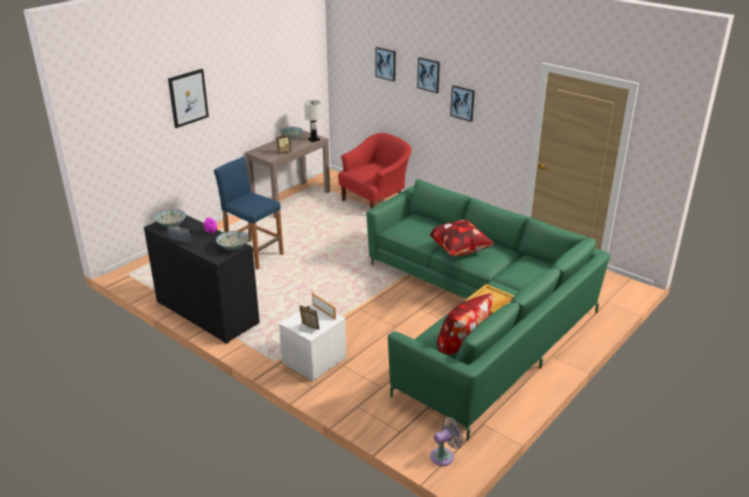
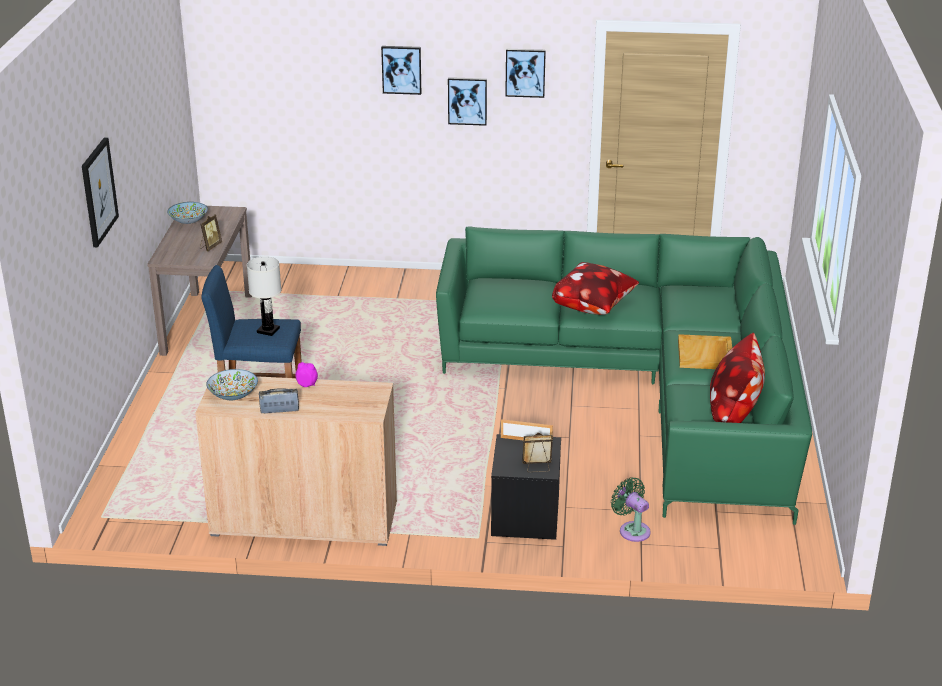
camera: 35 degrees left, 0 degrees up
(207, 313) = (304, 519): black cabinet -> beige cabinet
(233, 247) = (370, 392): bowl -> none
(313, 140) = (226, 215): white table lamp -> white table lamp (268, 330)
(314, 361) = (525, 517): white nightstand -> black nightstand
(362, 396) = (632, 530): none -> green fan
(376, 202) = (338, 287): red armchair -> none
(386, 64) = (316, 66): picture -> picture (525, 72)
(444, 456) = (792, 550): grey fan -> none

